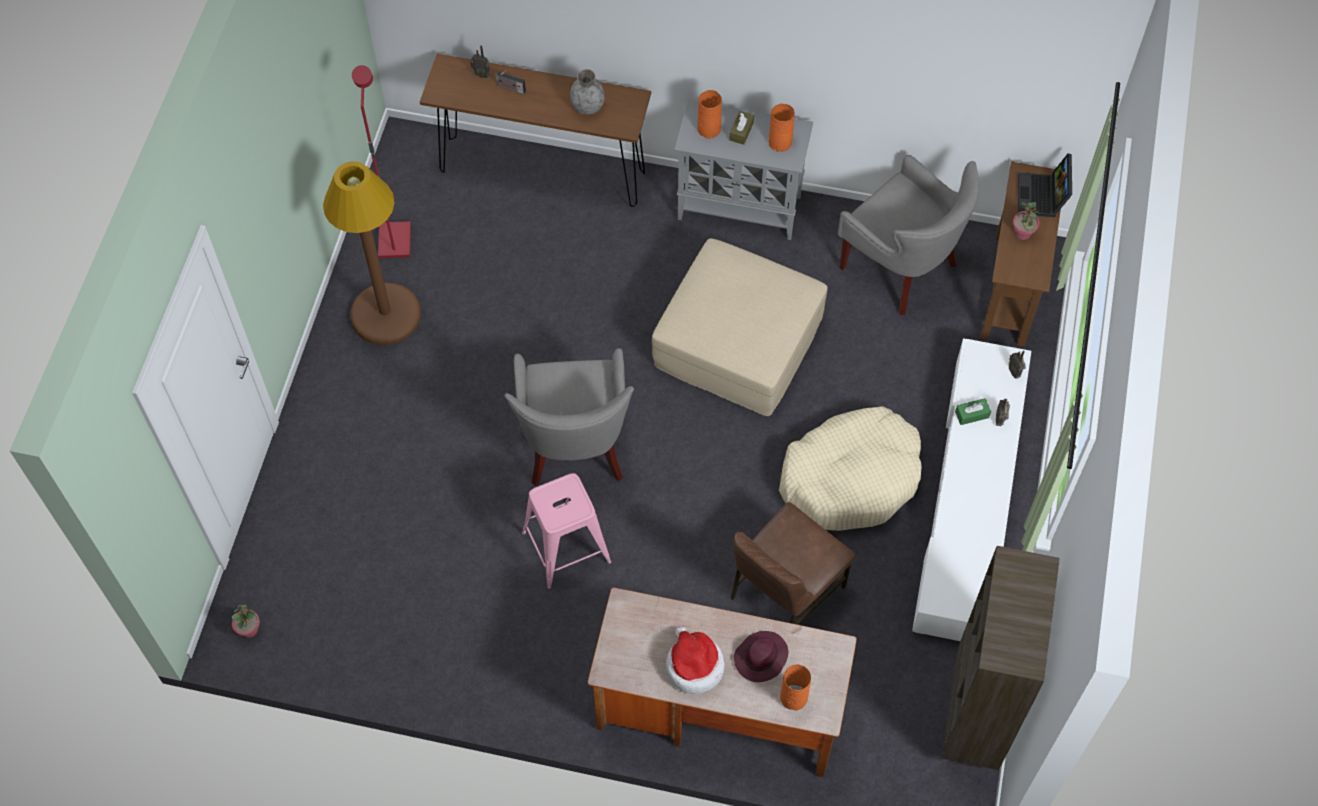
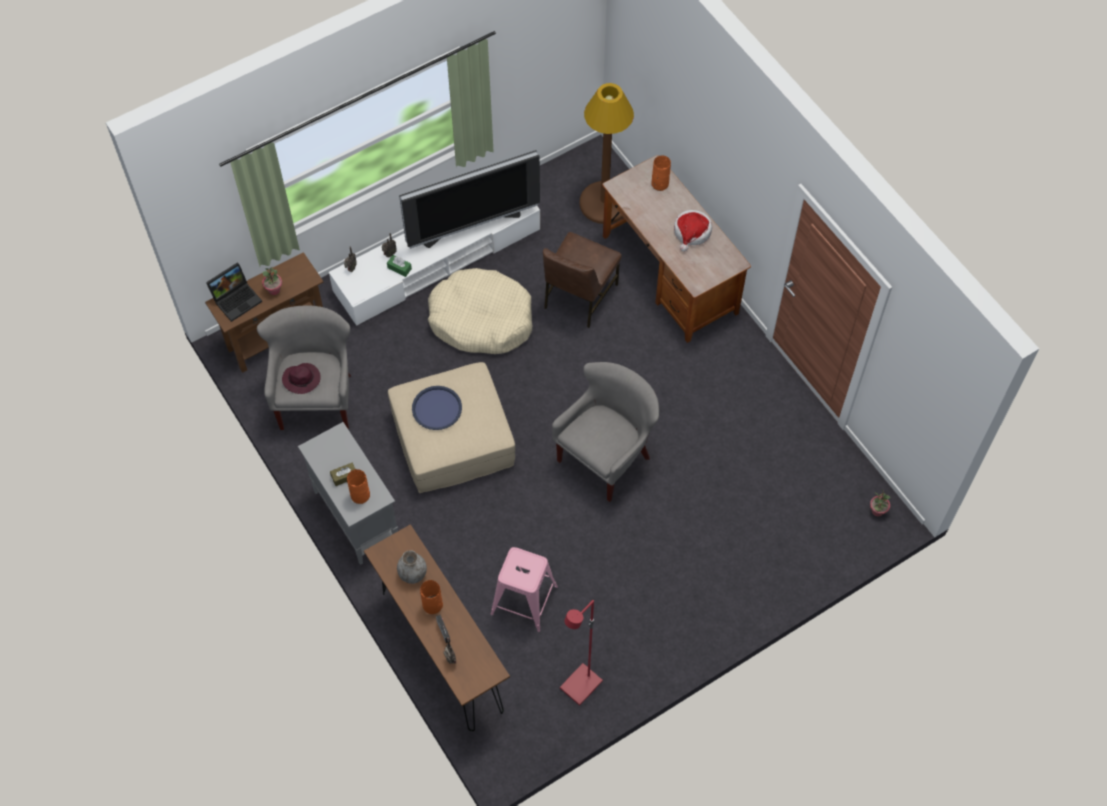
camera: 135 degrees left, 0 degrees up
(386, 314) = (633, 637): brown floor lamp -> brown floor lamp (604, 203)
(566, 548) = (665, 410): pink stool -> pink stool (524, 600)
(757, 298) = (437, 408): none -> blue tray
(760, 658) = (657, 210): purple hat -> purple hat (302, 379)
(781, 142) = (331, 449): orange vase -> orange vase (432, 604)
(784, 592) = (579, 296): brown chair -> brown chair turned 120 degrees clockwise
(963, 526) = (471, 225): none -> television
(974, 719) = (556, 175): brown bookcase -> none

